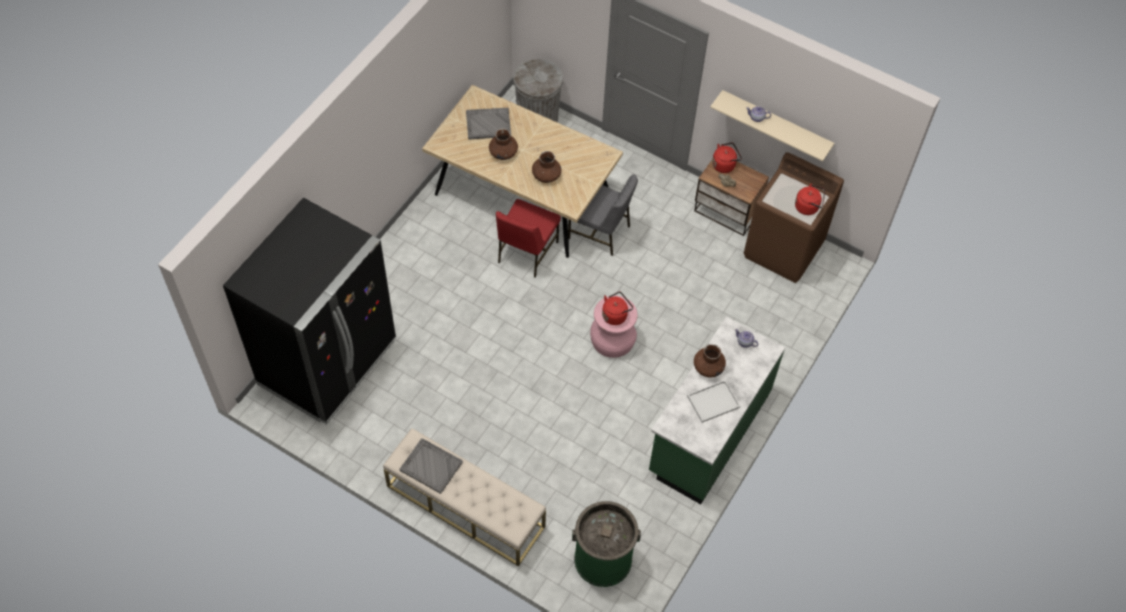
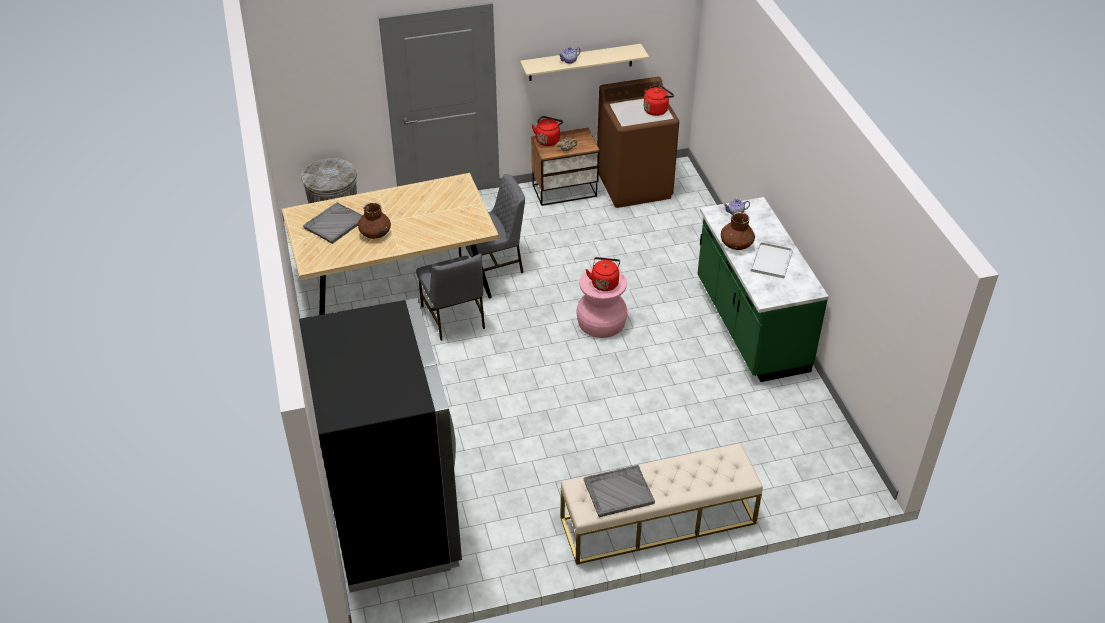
camera: 45 degrees left, 15 degrees down
(526, 252) = (454, 317): red chair -> grey chair
(546, 175) = (432, 224): brown vase -> none
(603, 559) = (804, 463): green trash can -> none

